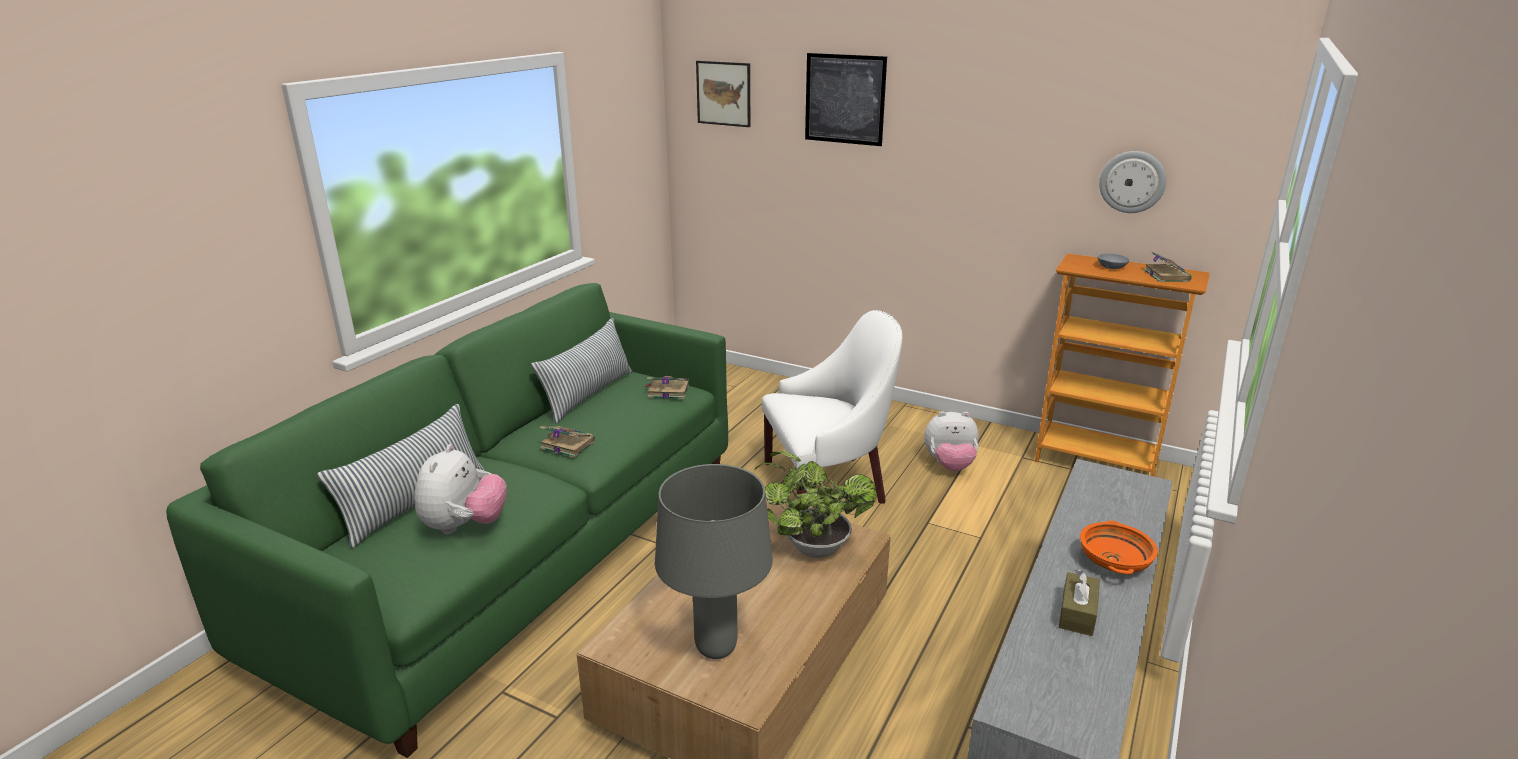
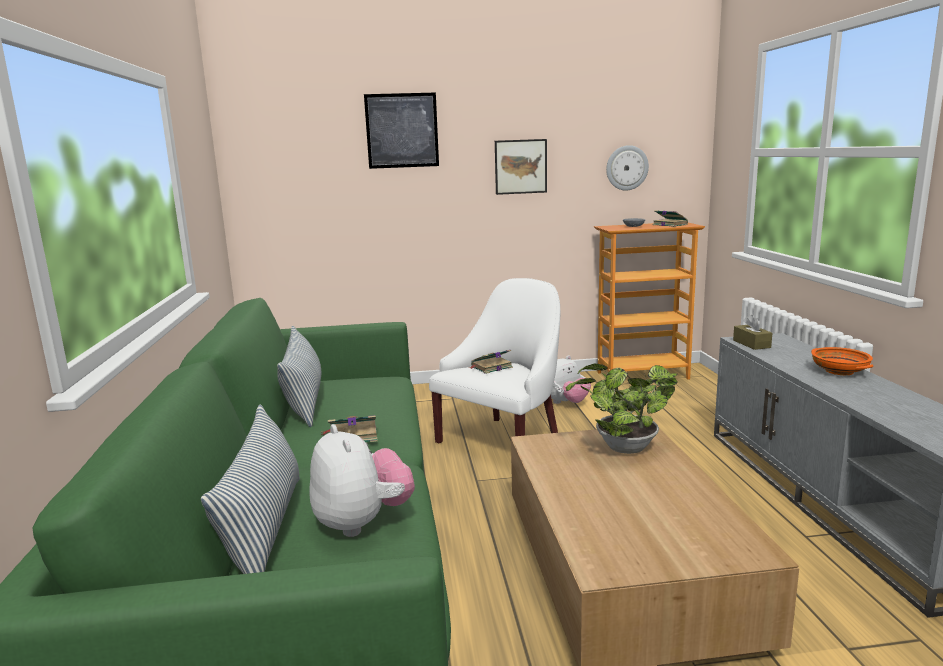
camera: 35 degrees left, 10 degrees down
(667, 391) = (376, 381): book -> book (491, 367)
(717, 647) = (677, 532): grey table lamp -> none
(724, 93) = (282, 137): picture -> picture (520, 166)
(1077, 613) = (878, 397): brown tissue box -> brown tissue box (751, 344)

